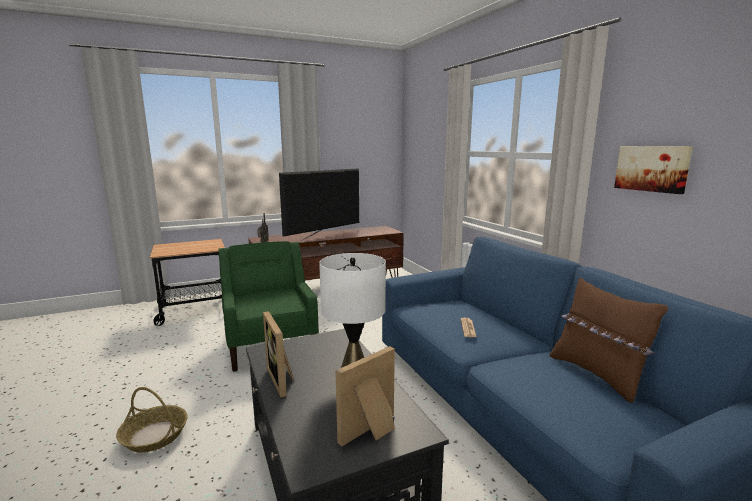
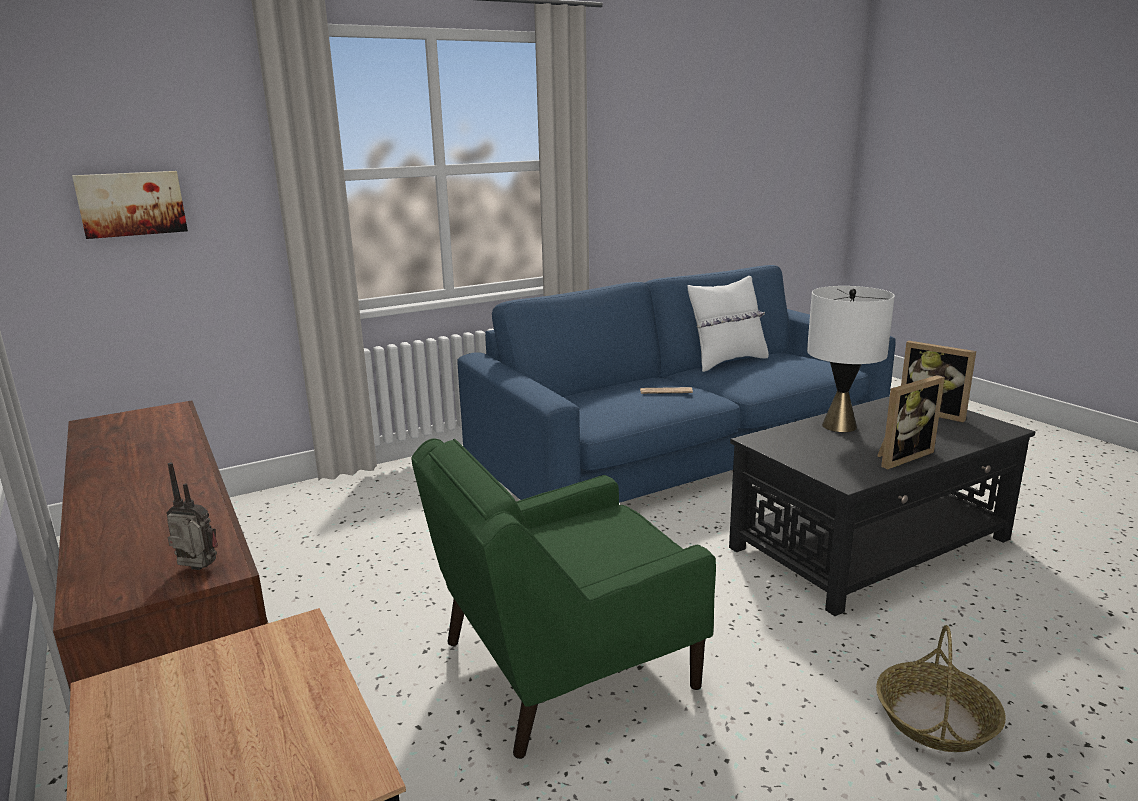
camera: 95 degrees left, 5 degrees up
(323, 236) = (161, 484): television -> none
(597, 374) = (727, 361): brown pillow -> white pillow
(652, 168) = (630, 170): picture -> picture (131, 204)

